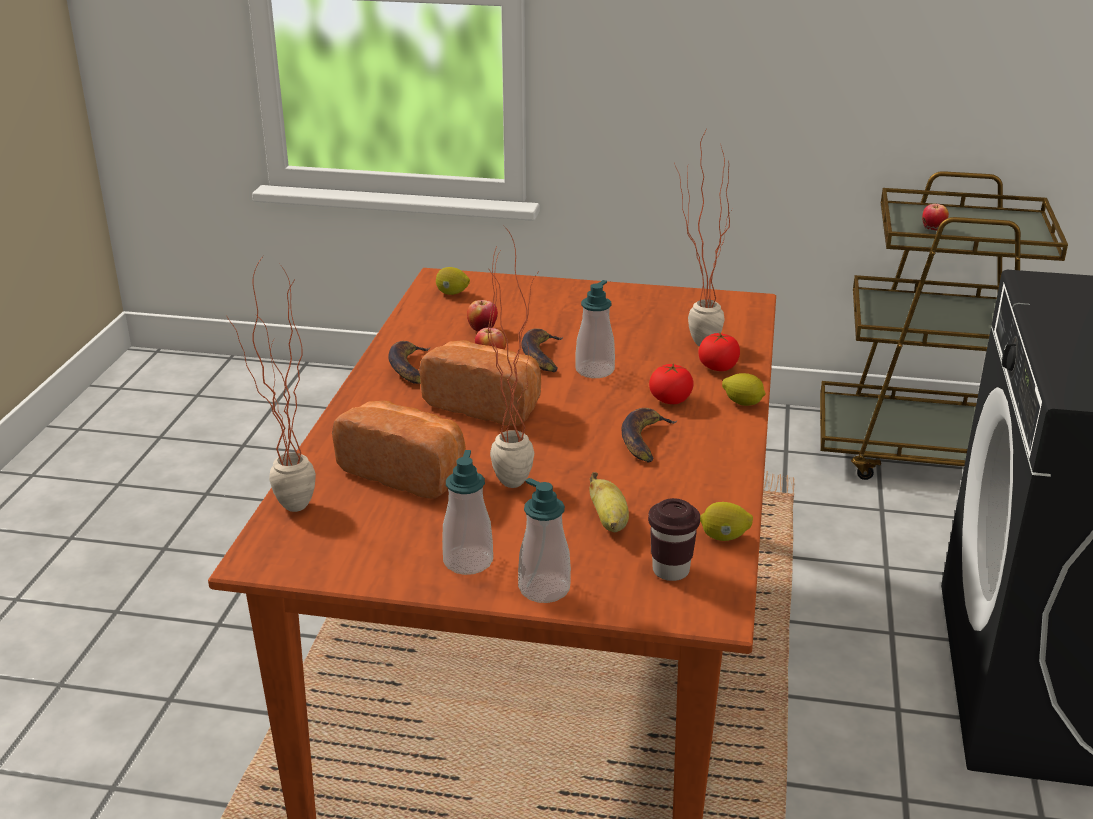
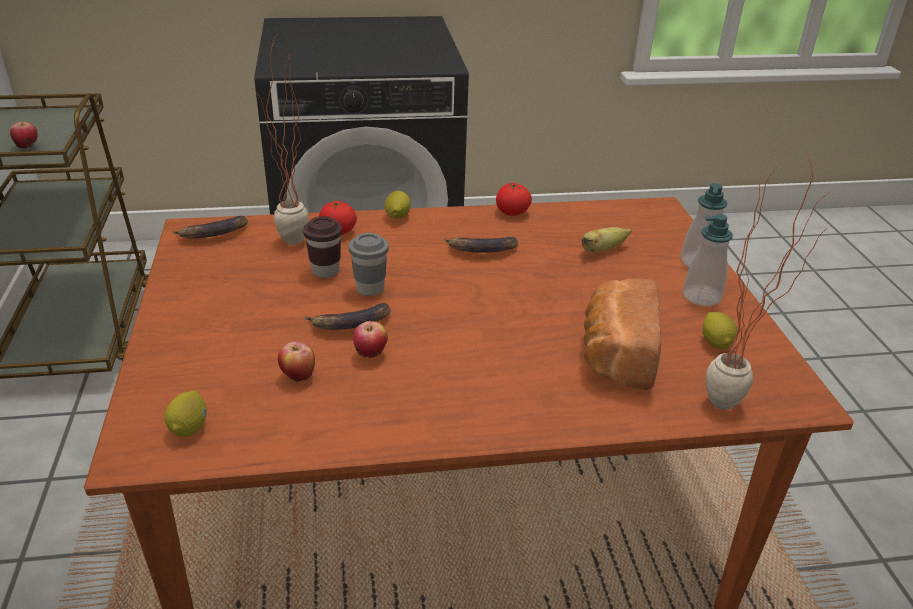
camera: 110 degrees left, 5 degrees up
(410, 368) = (418, 407): banana -> banana (213, 234)
(487, 404) = (469, 336): bread -> none
(515, 476) = (577, 298): potted plant -> none
(594, 370) = (370, 289): soap dispenser -> grey cup
(670, 400) = (408, 246): tomato -> tomato (512, 212)
(670, 570) = (635, 223): brown cup -> brown cup (325, 271)
(724, 537) = (584, 210): lemon -> lemon (716, 343)

